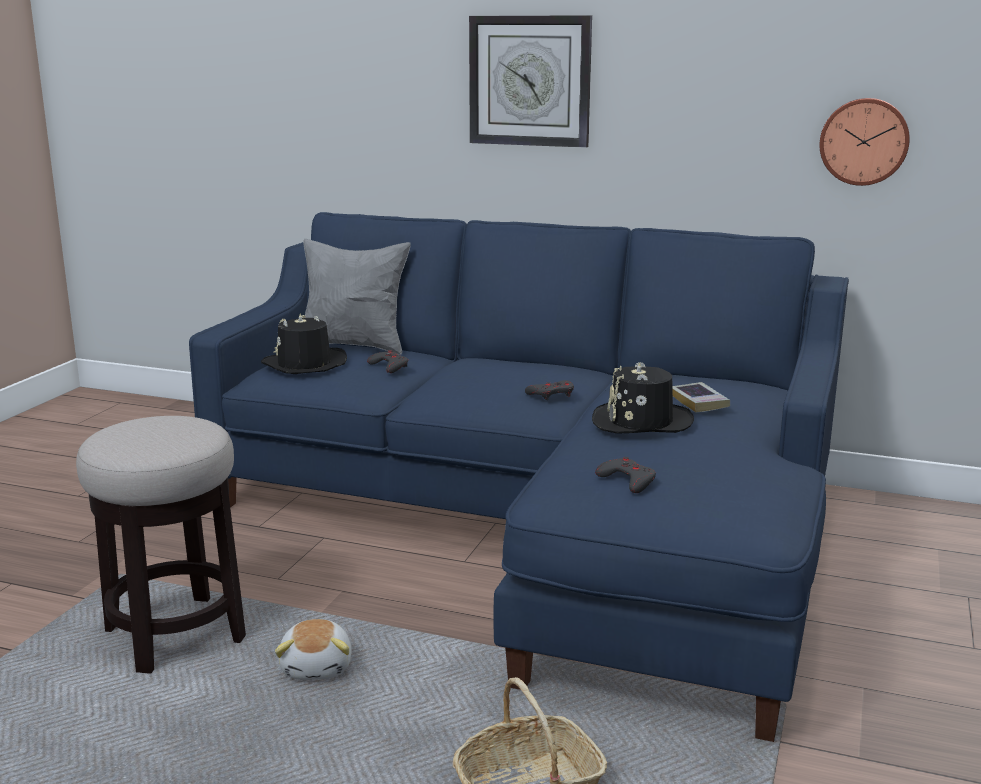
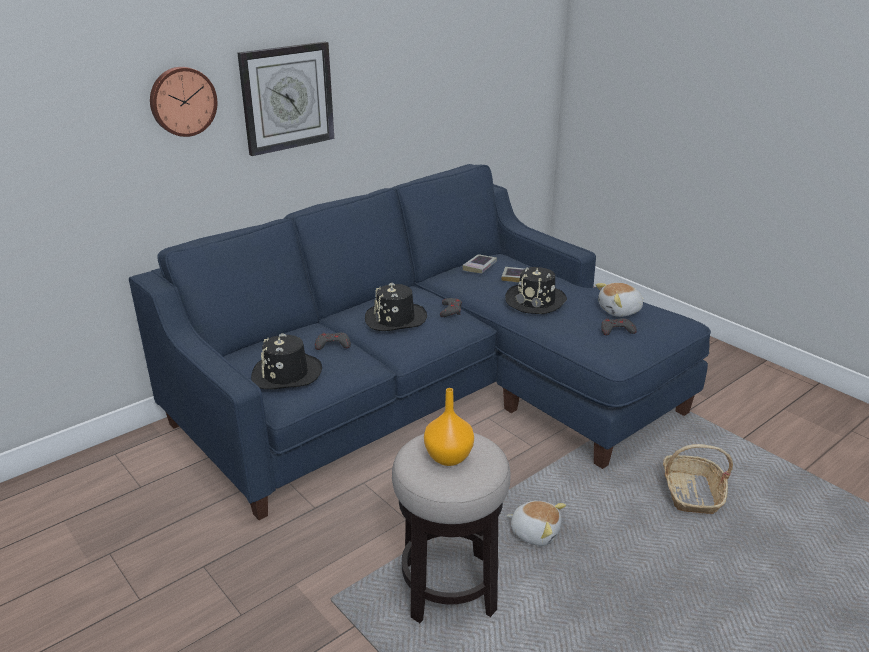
camera: 60 degrees left, 10 degrees up
(153, 431) = (448, 456): none -> orange vase
(354, 346) = (258, 346): grey pillow -> none
(486, 376) = (395, 319): none -> black hat
(693, 378) = (479, 266): none -> book
(703, 475) = (620, 311): none -> plush toy
(864, 141) = (473, 98): wall clock -> wall clock (182, 101)

